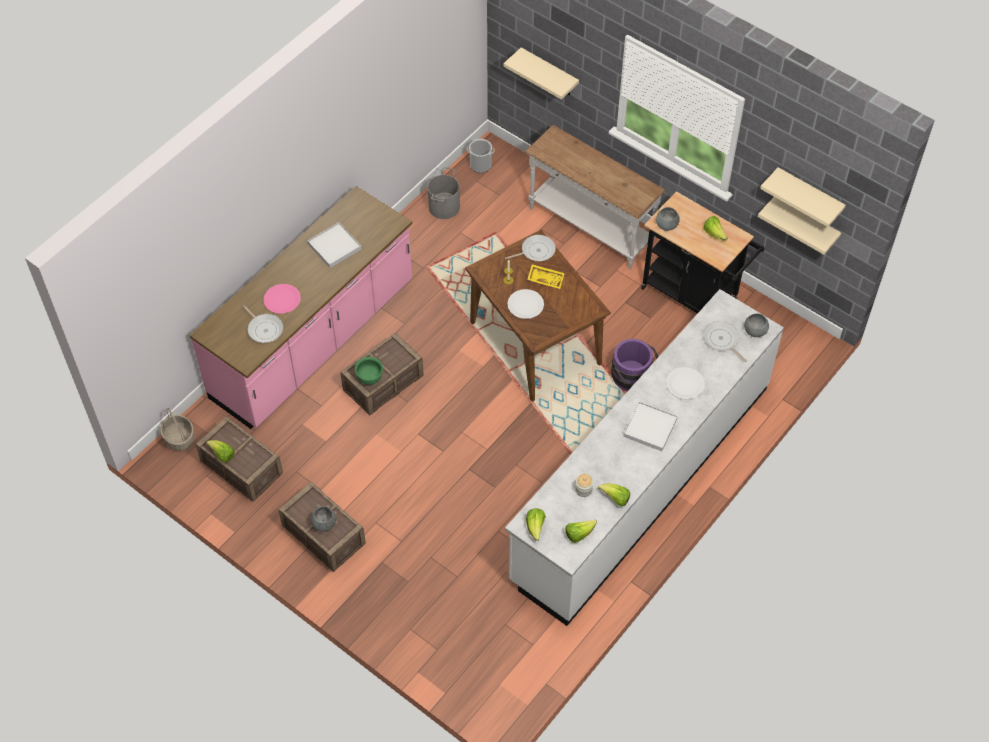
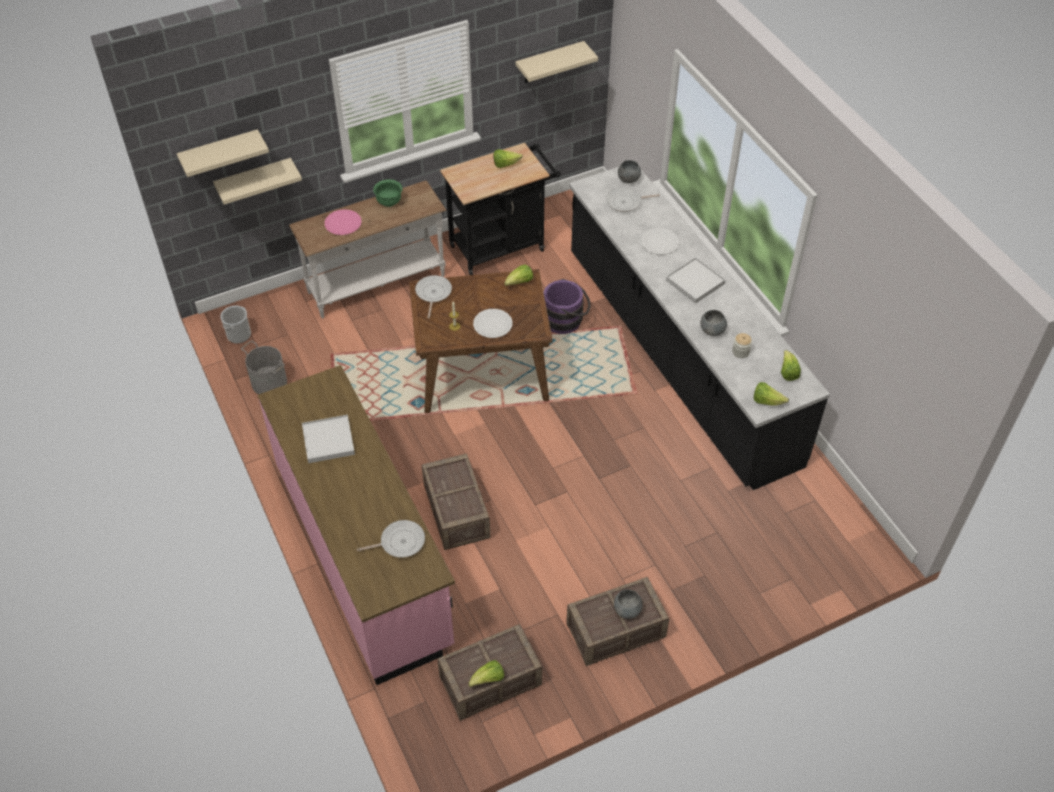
camera: 65 degrees left, 5 degrees down
(180, 439) = (416, 733): basket -> none
(282, 299) = (369, 512): pink plate -> pink plate (343, 223)
(369, 378) = (466, 506): green bowl -> green bowl (389, 202)
(546, 279) = (471, 298): yellow tray -> none
(615, 498) = (760, 333): lettuce -> lettuce (519, 283)
(641, 481) = (678, 357): white counter -> black counter
(667, 225) = (475, 189): grey bowl -> grey bowl (712, 330)
(805, 223) = (552, 94): beige shelf -> beige shelf (220, 153)

